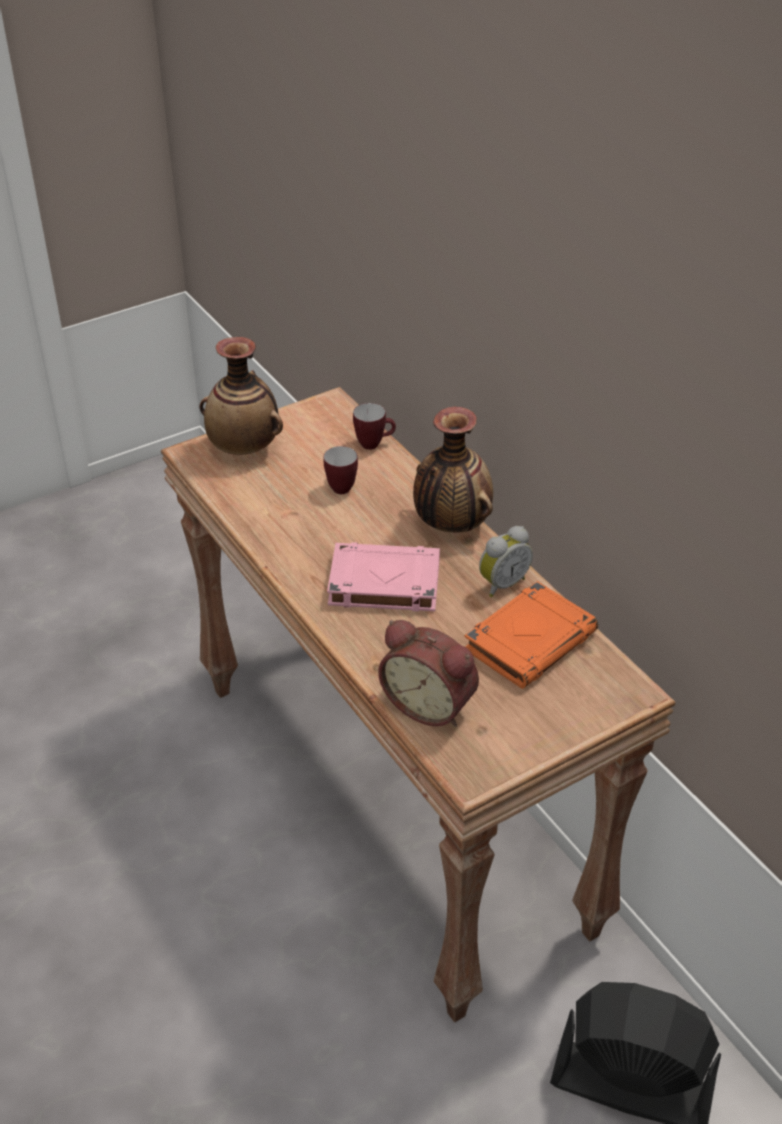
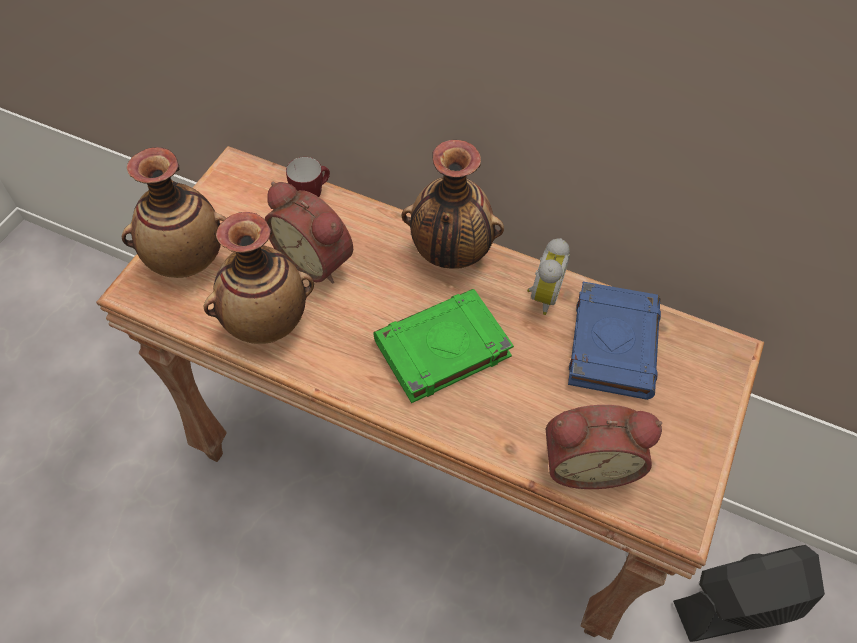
camera: 35 degrees left, 15 degrees up
(267, 510) = (266, 321): none -> vase
(340, 486) = (316, 259): mug -> alarm clock
(383, 583) = (441, 350): pink book -> green book
(530, 640) = (612, 343): orange book -> blue book

